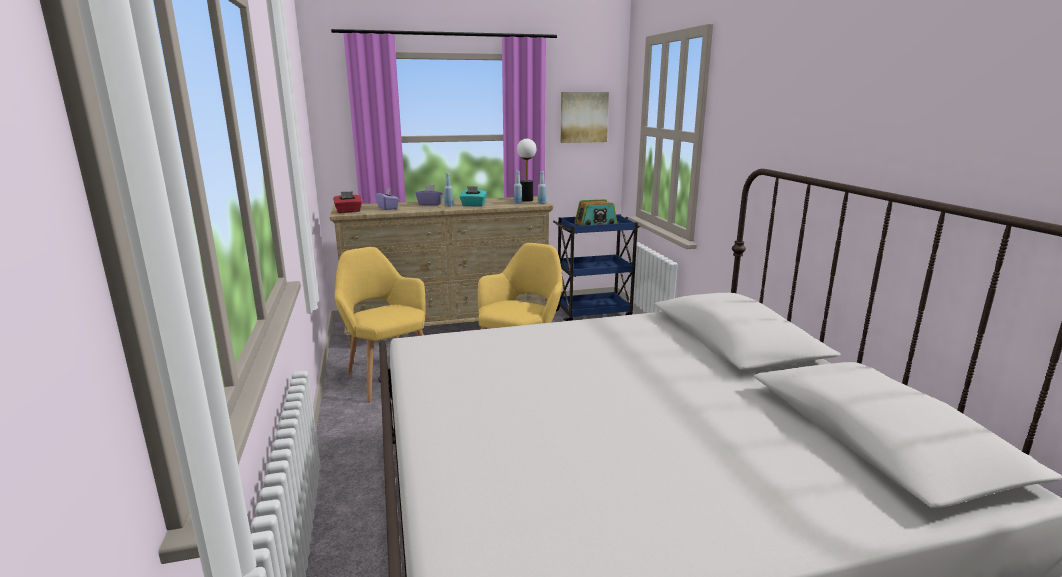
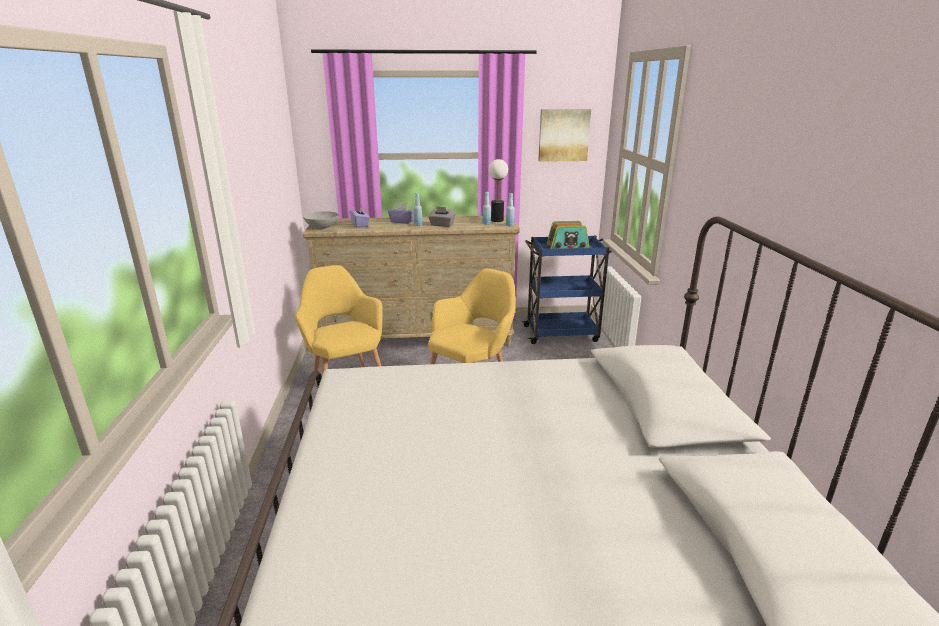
camera: 10 degrees right, 5 degrees up
(348, 211) = (322, 228): red tissue box -> grey bowl
(473, 205) = (442, 225): turquoise tissue box -> grey tissue box

